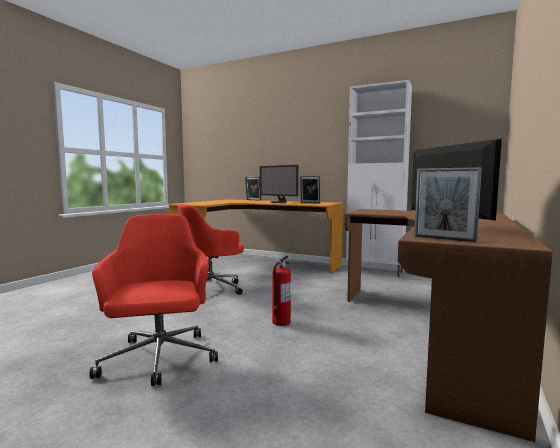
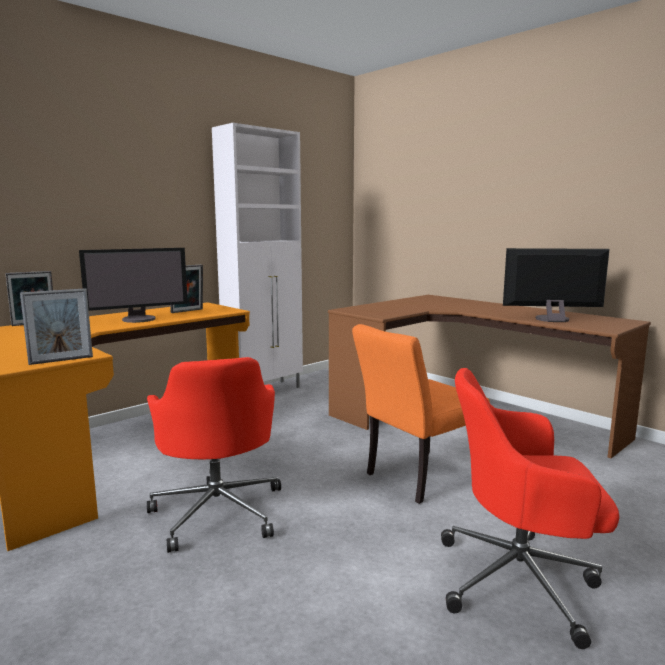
camera: 70 degrees left, 5 degrees up
(281, 322) = (416, 478): fire extinguisher -> orange chair
(444, 239) = (609, 326): picture frame -> picture frame (61, 360)

